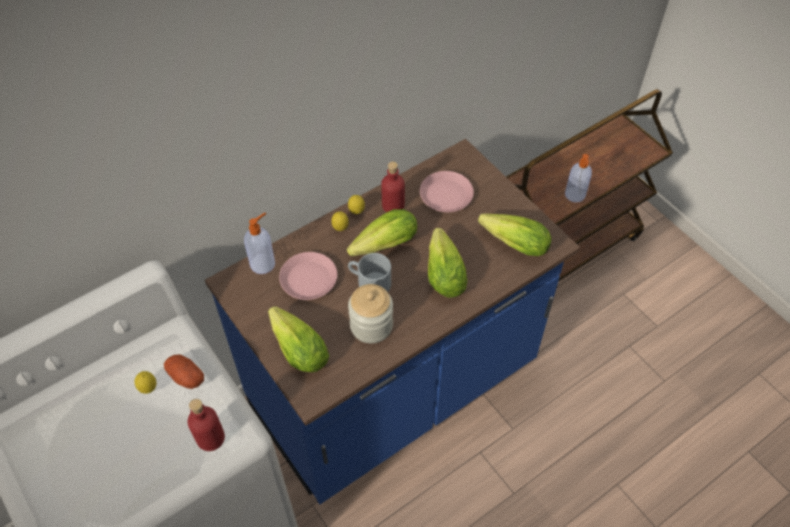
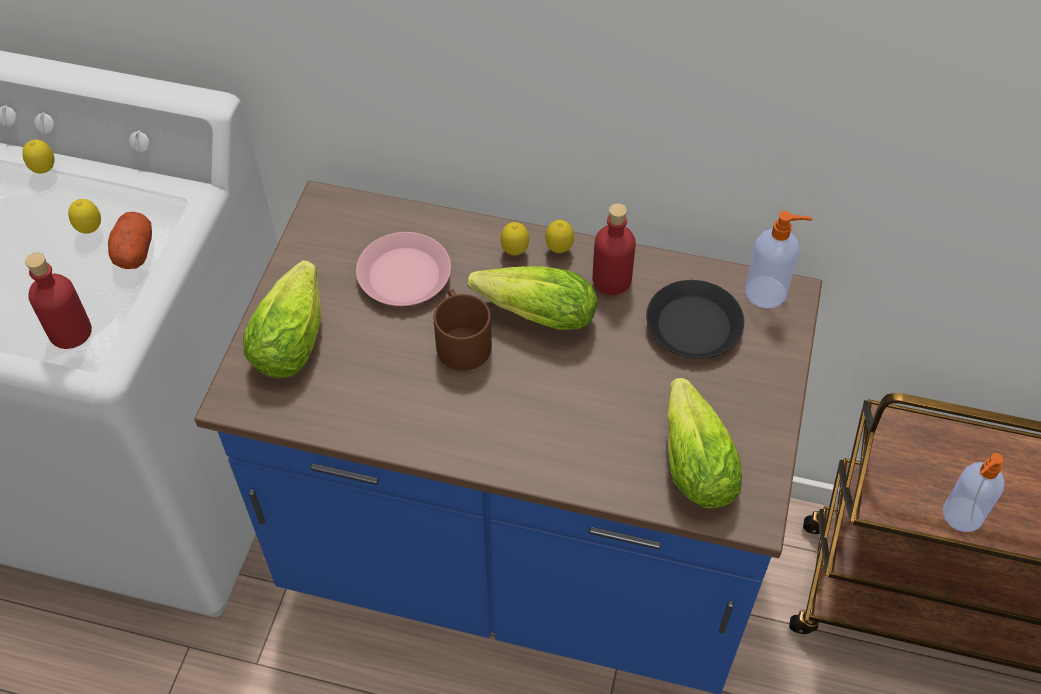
camera: 50 degrees right, 0 degrees up
(79, 387) = (45, 171): none -> lemon
(263, 263) = (384, 216): soap dispenser -> soap dispenser (767, 292)
(369, 283) = (460, 340): grey mug -> brown mug
(371, 325) = (395, 389): jar -> none
(444, 271) = (561, 410): lettuce -> none
(445, 195) = (693, 325): pink plate -> black plate

